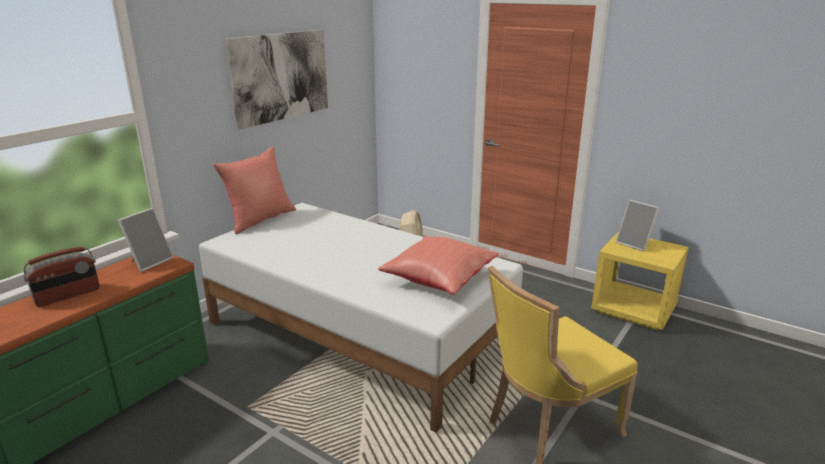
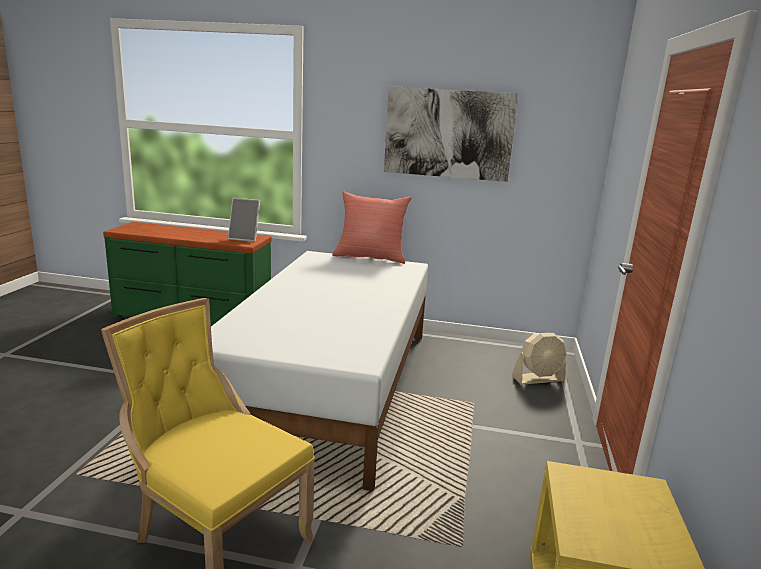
camera: 65 degrees right, 5 degrees down
(68, 296) = (187, 232): radio -> none
(438, 279) = (301, 335): red pillow -> none
(635, 244) = (625, 500): picture frame -> none

